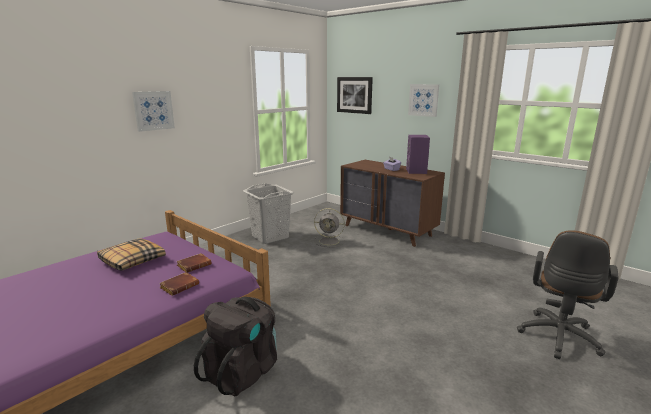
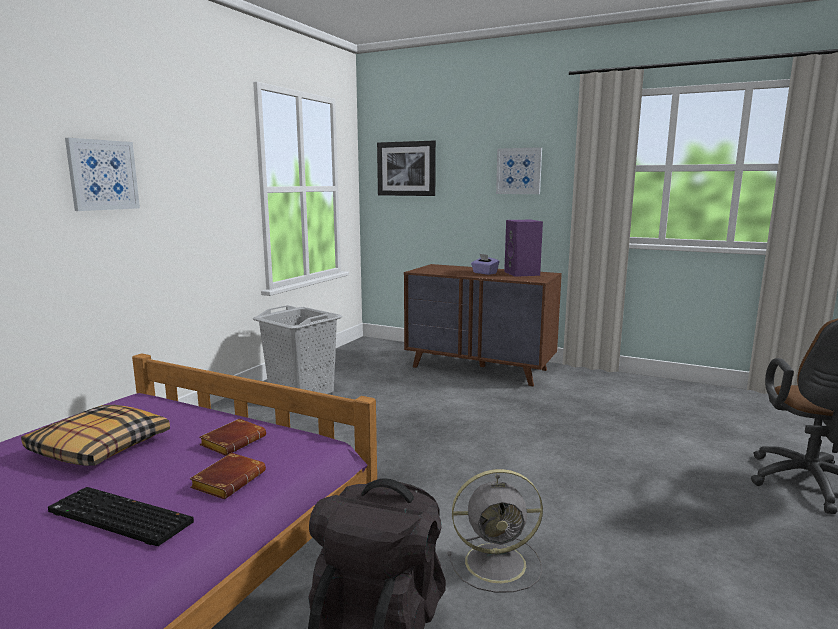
camera: 15 degrees left, 5 degrees down
(121, 298) = (116, 518): none -> keyboard
(330, 241) = (403, 391): grey fan -> grey fan (498, 562)

